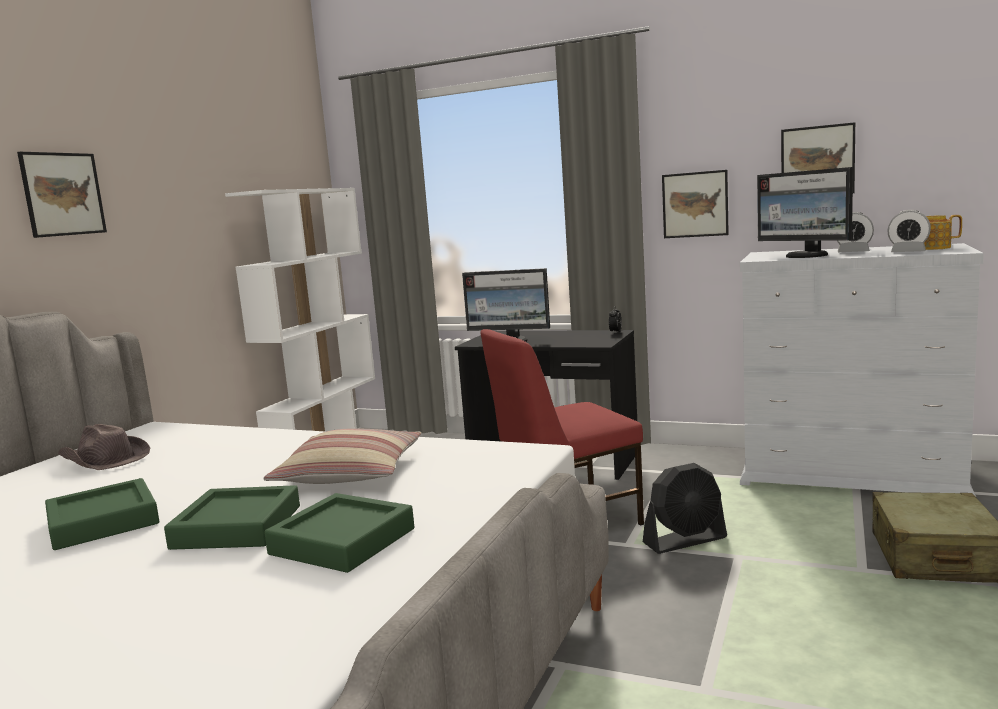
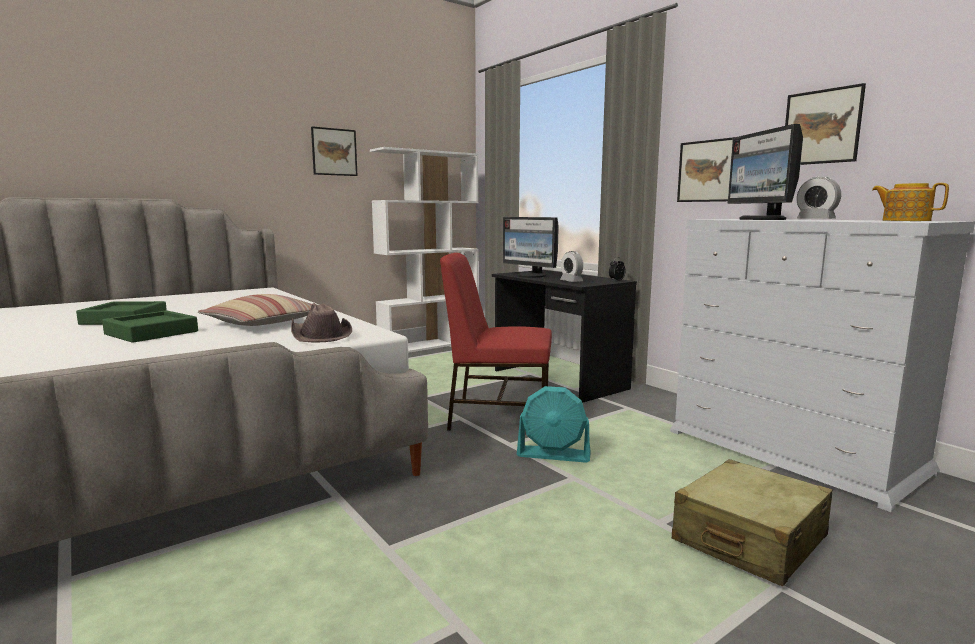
camera: 30 degrees right, 0 degrees up
(63, 194) = (242, 139): picture -> picture (334, 152)
(104, 460) = (205, 297): brown hat -> brown hat (320, 335)
(342, 541) = (160, 349): green tray -> none
(685, 540) = (554, 454): black fan -> turquoise fan
(908, 252) = (860, 221): alarm clock -> alarm clock (571, 281)

